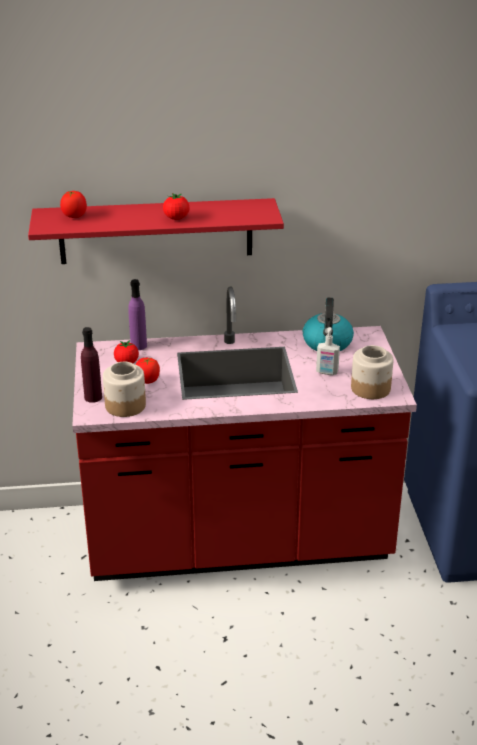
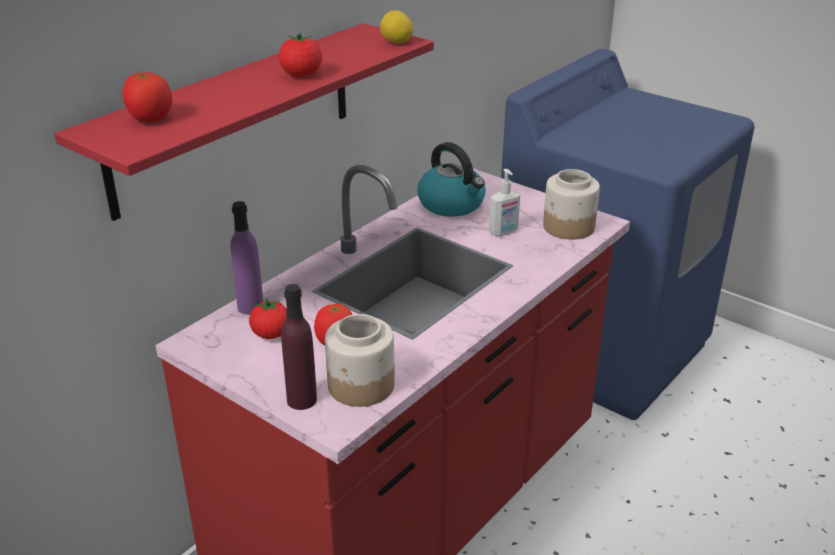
camera: 45 degrees left, 0 degrees up
(261, 217) = (396, 42): none -> lemon

